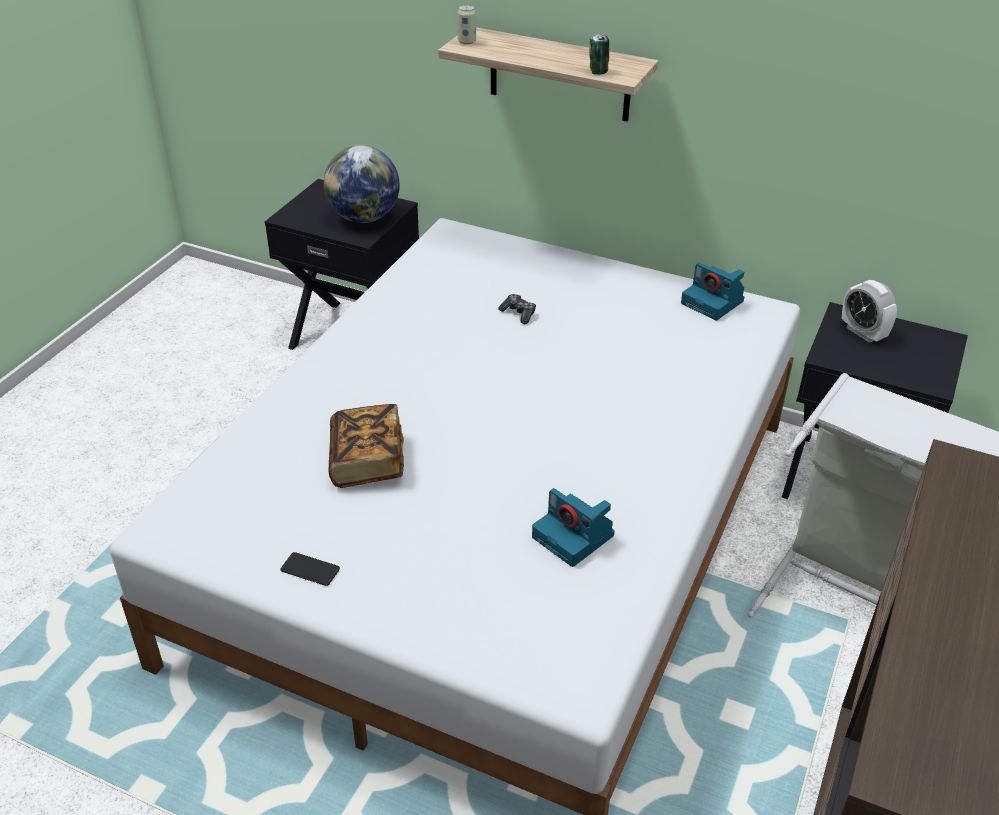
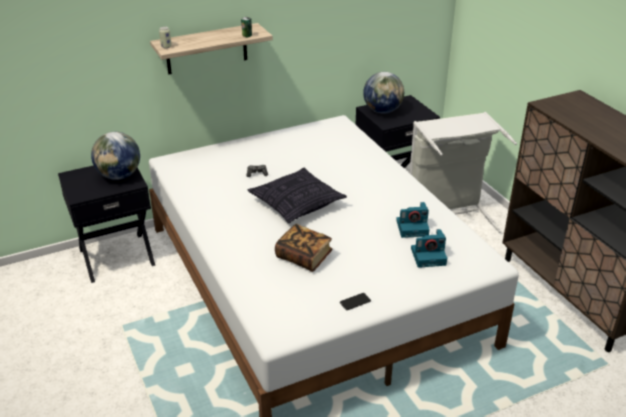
camera: 50 degrees left, 5 degrees down
(488, 388) = (297, 204): none -> pillow
(713, 302) = (317, 129): camera -> camera (429, 256)
(863, 333) = (382, 111): alarm clock -> globe

